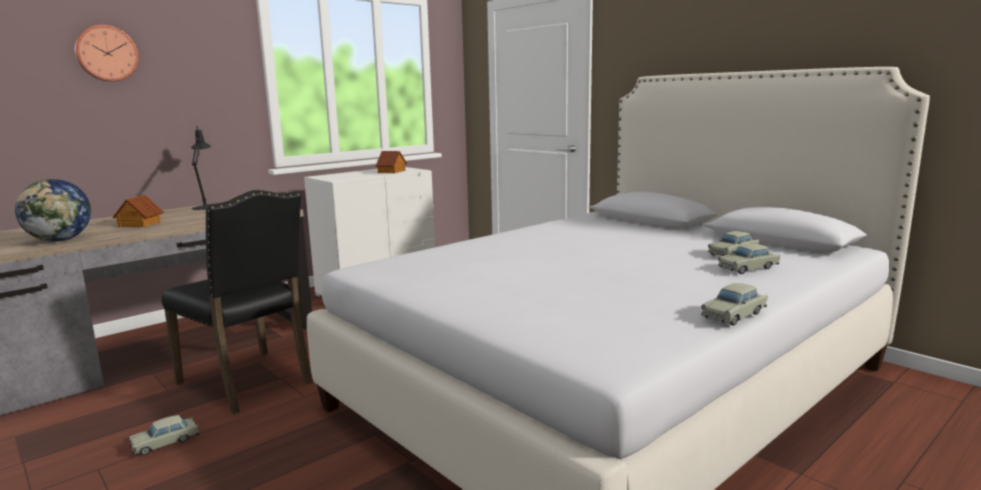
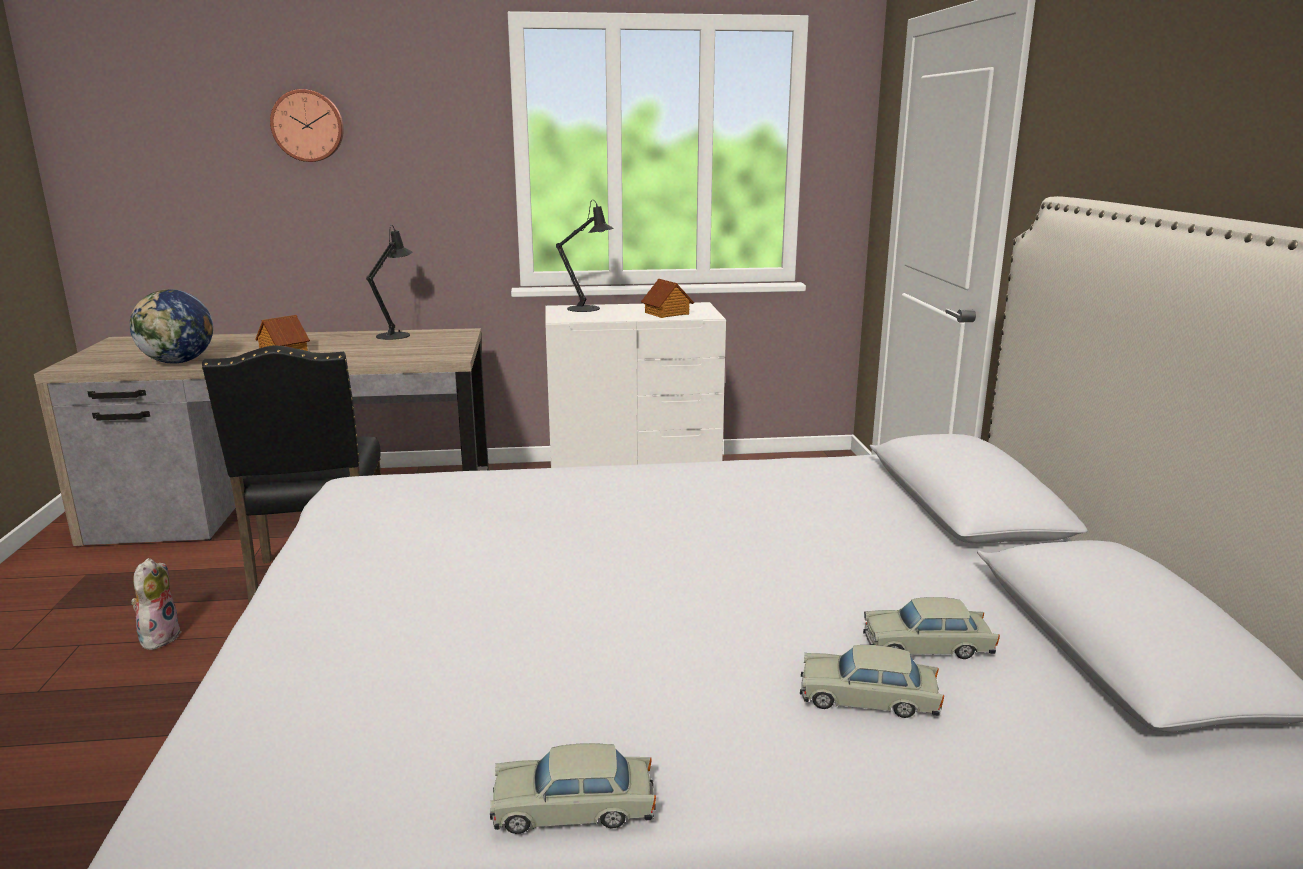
camera: 35 degrees right, 5 degrees up
(166, 442) = (159, 637): beige toy car -> plush toy
(338, 175) = (588, 309): none -> black table lamp

